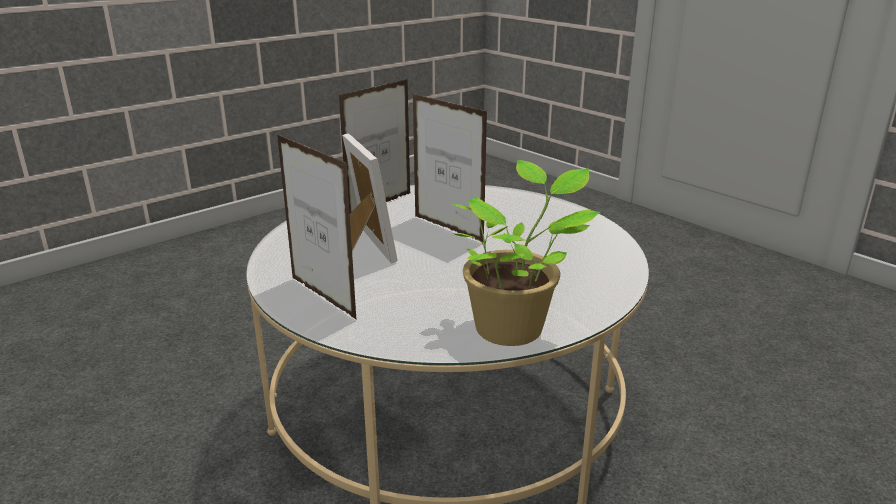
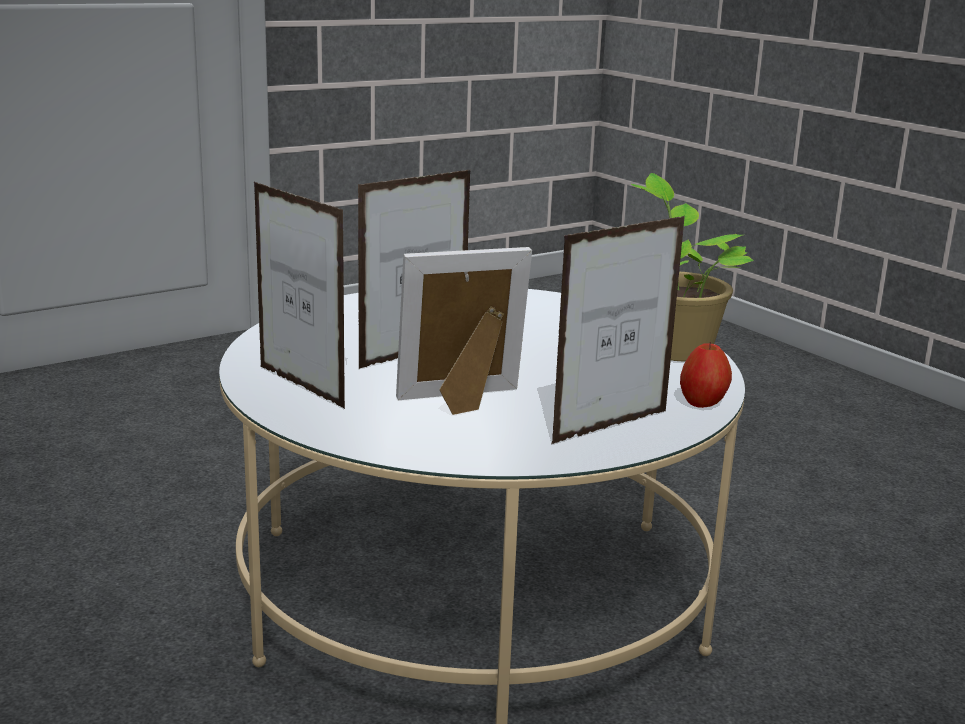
camera: 85 degrees left, 5 degrees down
(375, 337) = (703, 403): none -> apple

